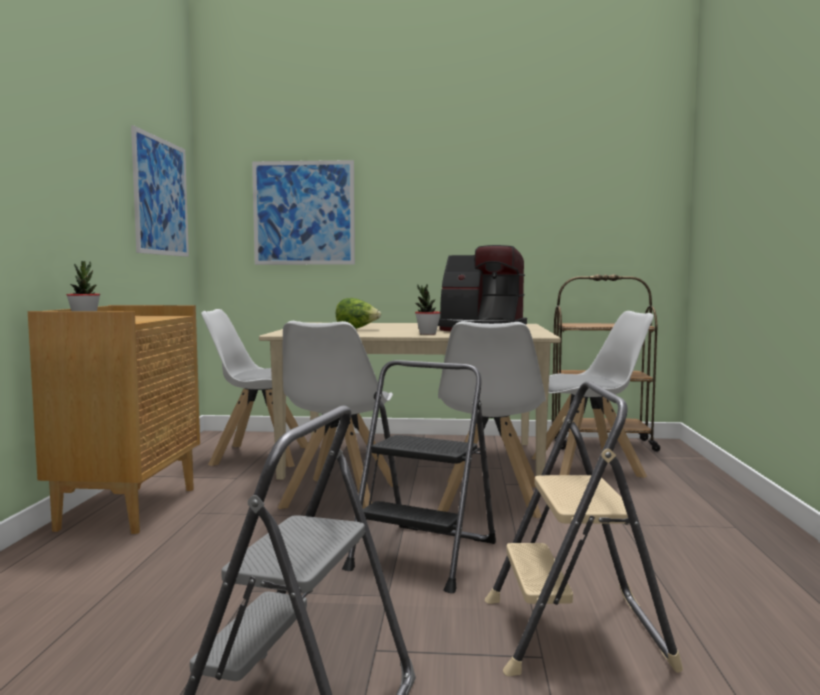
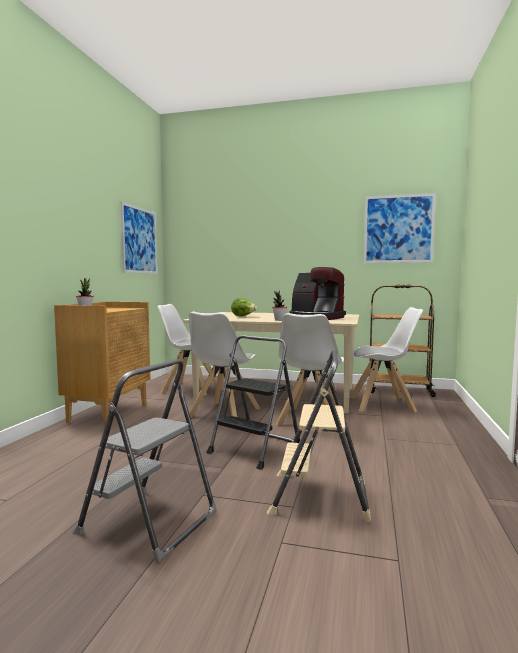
camera: 10 degrees right, 0 degrees up
(304, 213) = (222, 247): picture -> picture (398, 229)

